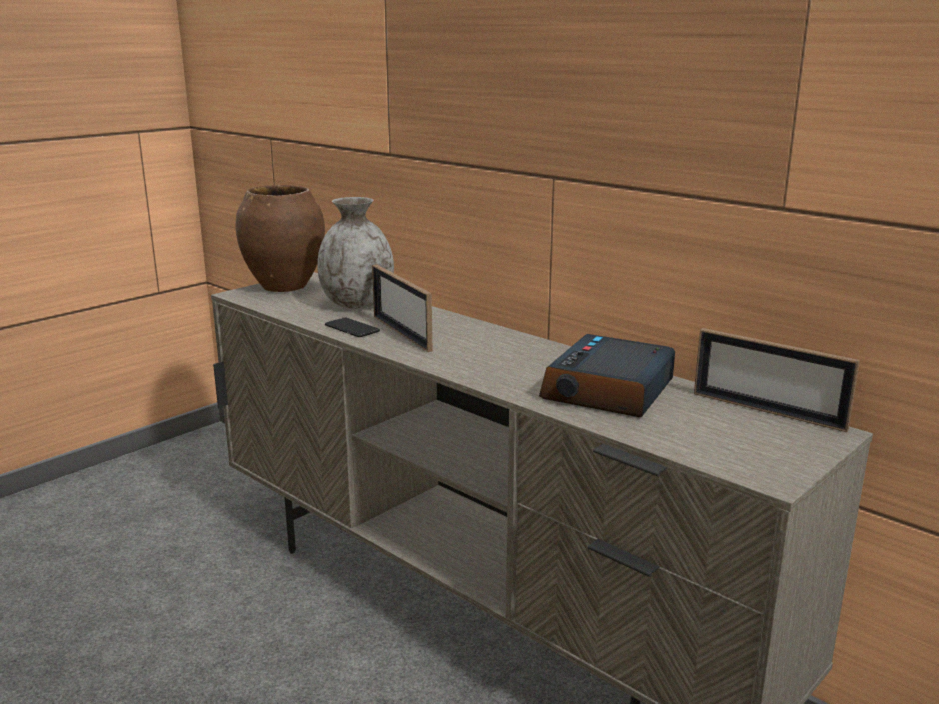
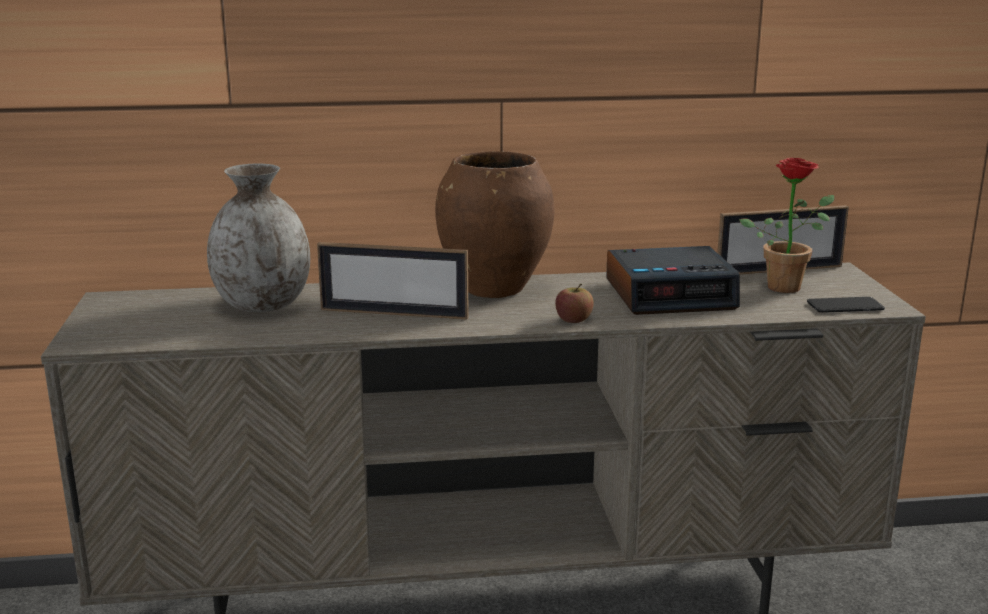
camera: 50 degrees left, 0 degrees up
(284, 286) = (114, 316): brown vase -> brown vase (493, 289)
(352, 328) = (334, 327): phone -> phone (845, 306)
(486, 378) = (574, 320): none -> apple
(609, 391) = (671, 294): alarm clock -> alarm clock turned 75 degrees counterclockwise
(732, 424) = (787, 285): none -> potted plant

